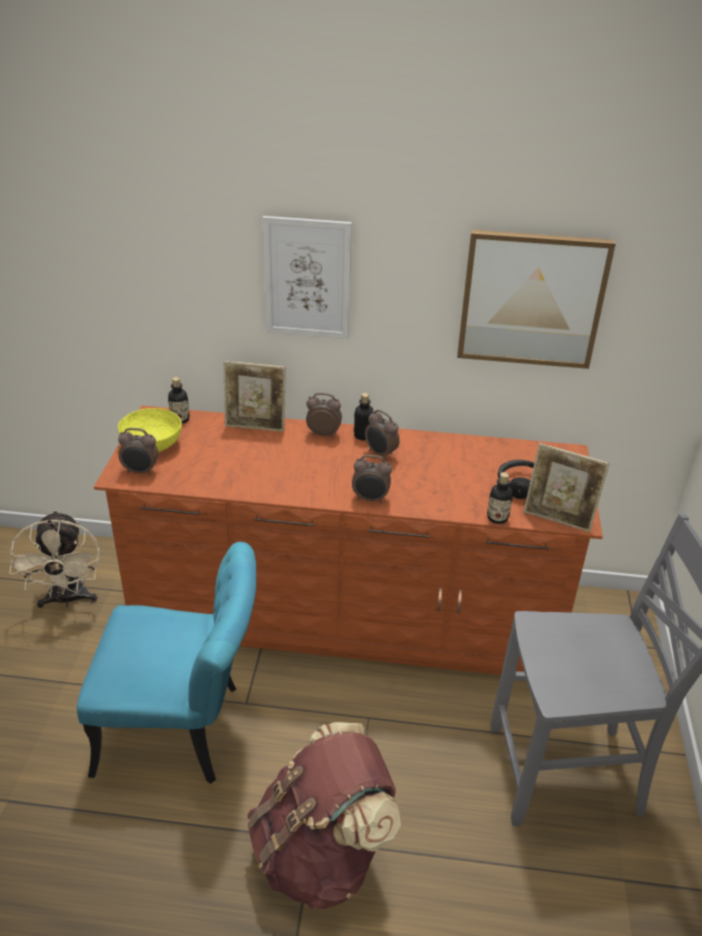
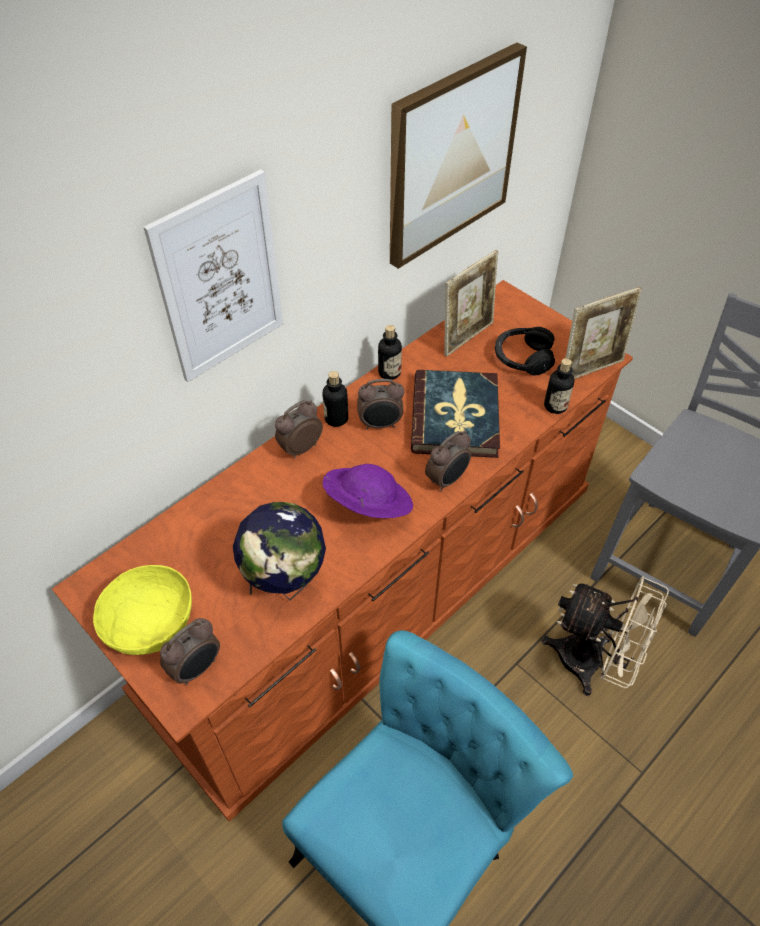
camera: 50 degrees left, 15 degrees up
(67, 600) = (113, 862): beige fan -> beige fan (592, 663)
(180, 419) = (130, 564): bottle -> bottle (389, 372)
(223, 474) = (286, 583): none -> globe
(256, 427) = (225, 499): picture frame -> picture frame (467, 337)
(311, 477) = (367, 505): none -> purple hat
(321, 853) = (636, 805): brown backpack -> none
(427, 480) = (456, 417): none -> book

